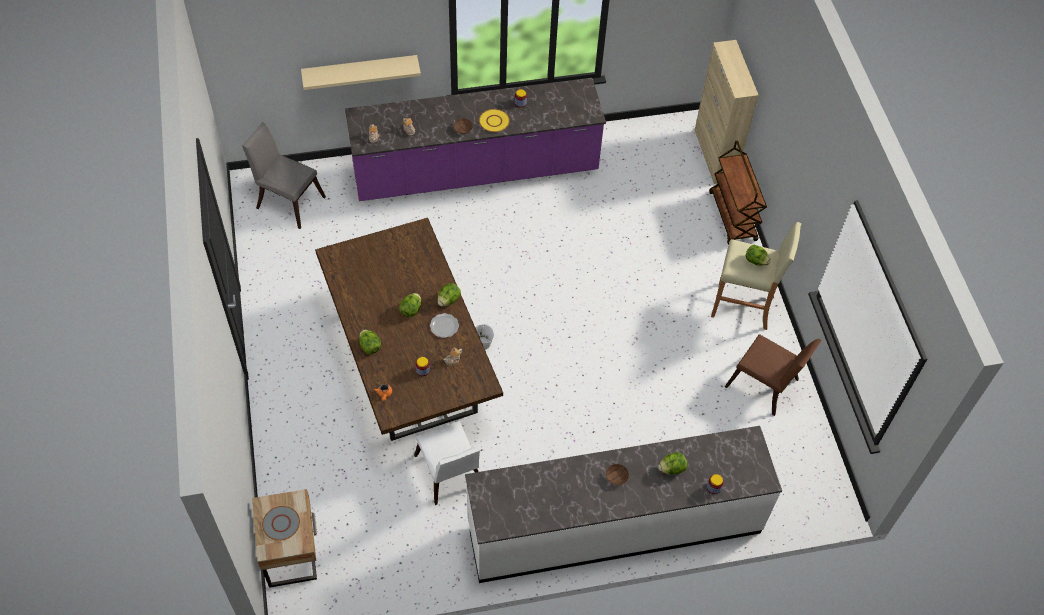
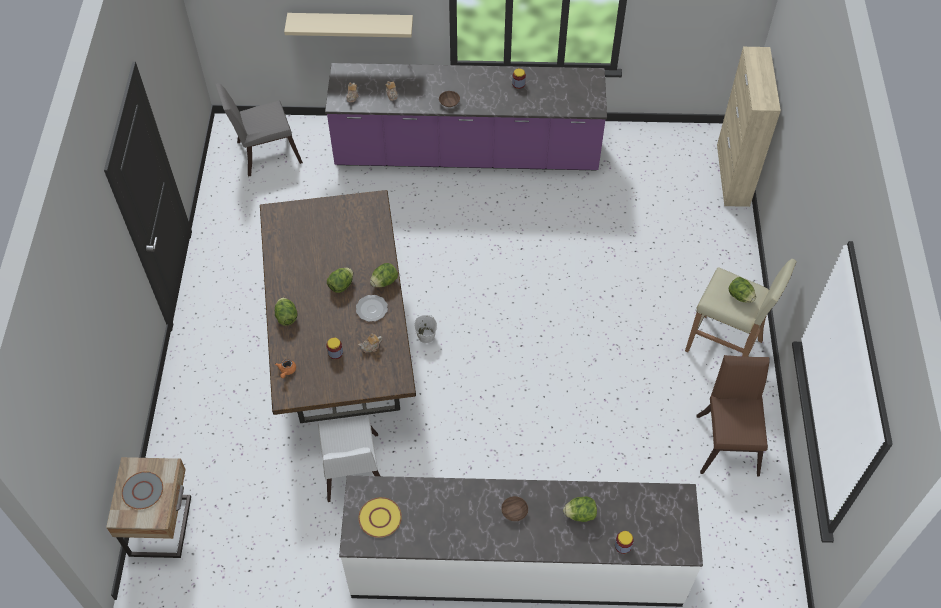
camera: 15 degrees right, 0 degrees up
(287, 200) = (264, 153): grey chair -> grey chair turned 60 degrees counterclockwise
(494, 121) = (485, 99): yellow plate -> yellow plate (380, 518)
(733, 217) = (737, 245): brown cart -> none
(765, 386) = (728, 440): brown chair -> brown chair turned 135 degrees counterclockwise

